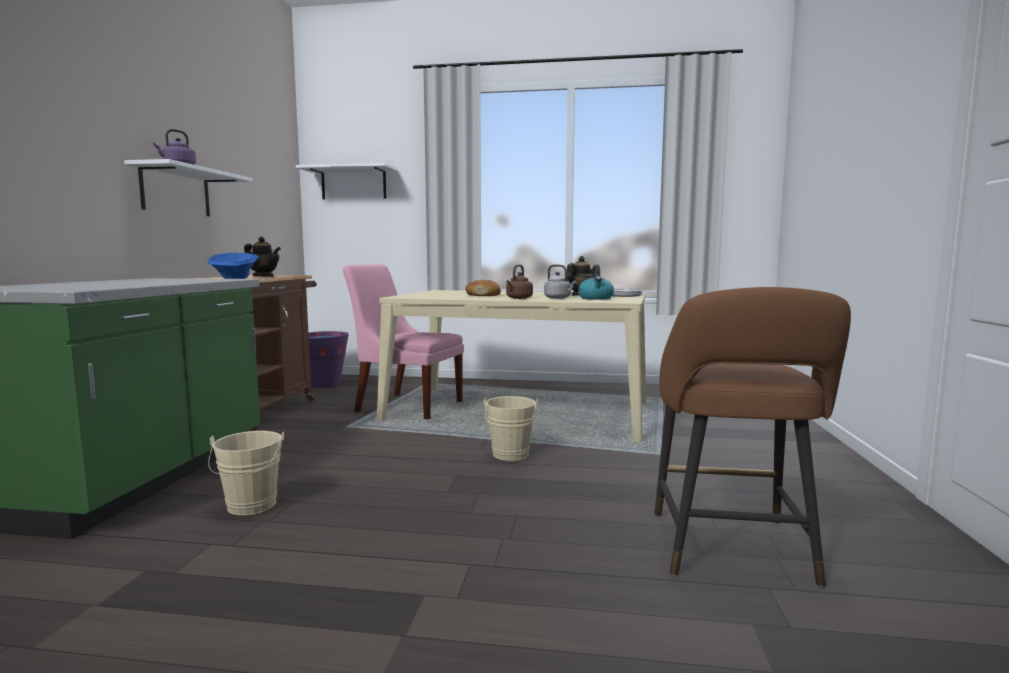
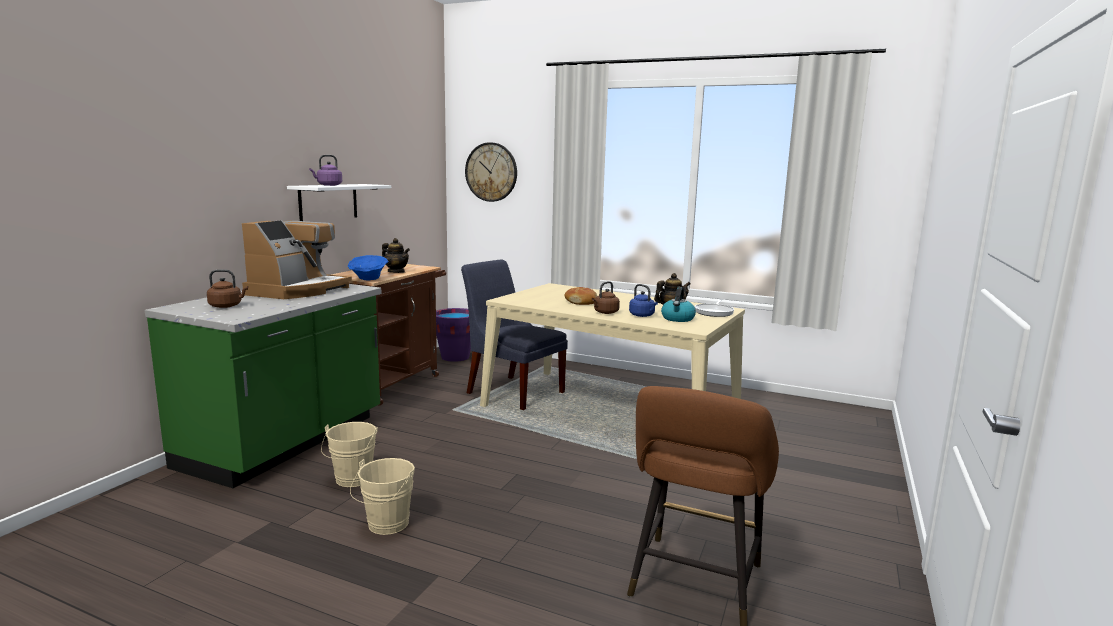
camera: 15 degrees right, 5 degrees up
(53, 286) = (227, 306): none -> brown kettle
(150, 280) = (298, 290): none -> coffee machine
(353, 184) = (491, 172): white shelf -> wall clock
(406, 405) = (513, 391): pink chair -> blue chair
(510, 456) = (571, 460): beige bucket -> beige bucket (385, 526)
(558, 298) = (642, 315): grey kettle -> blue kettle

